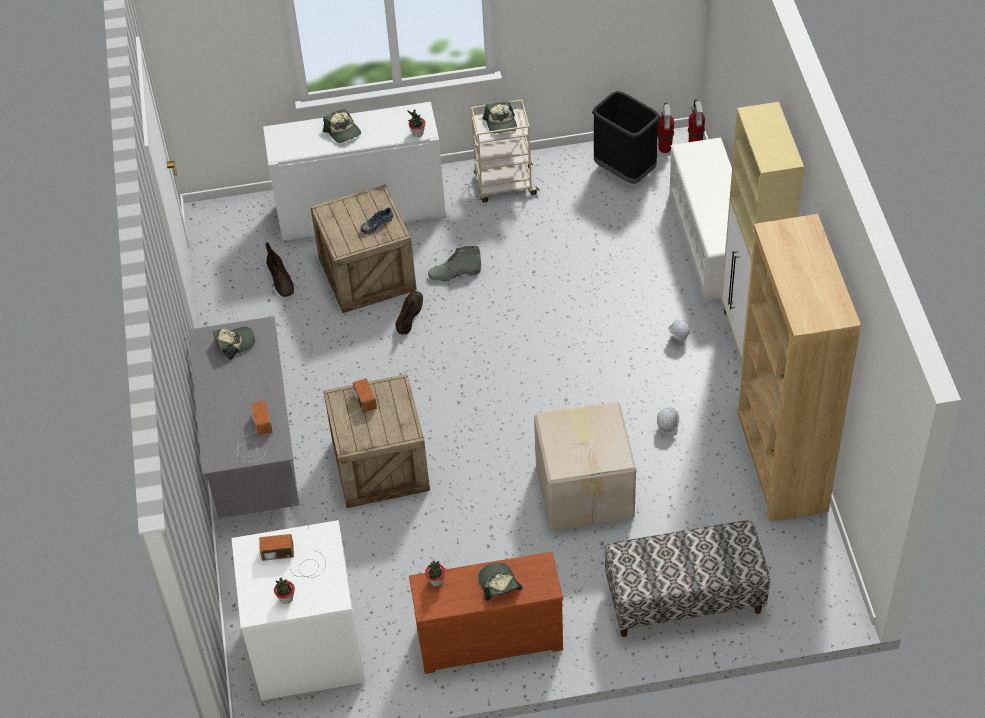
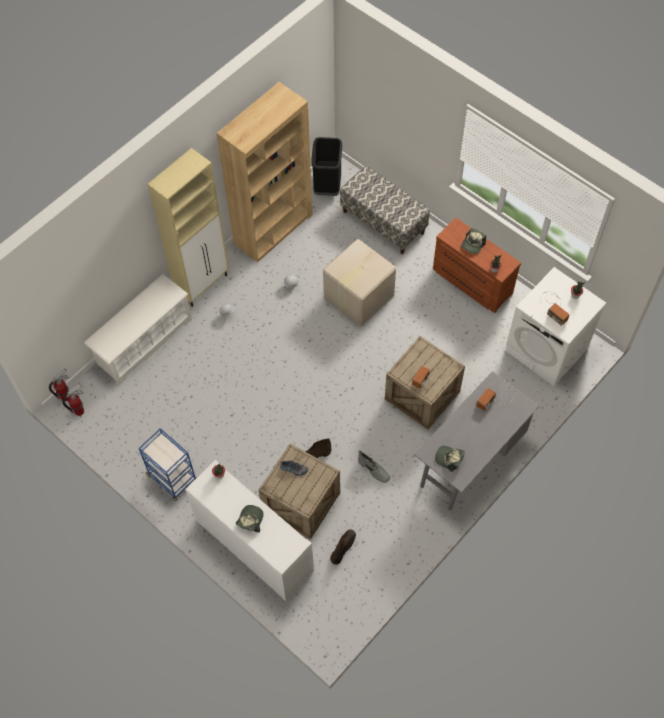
camera: 130 degrees left, 10 degrees up
(454, 273) = (264, 455): grey boot -> grey boot (374, 470)
(501, 123) = (163, 454): cap -> none
(504, 185) = (173, 479): beige cart -> blue cart
(625, 171) = (114, 420): black trash can -> black trash can (327, 186)

